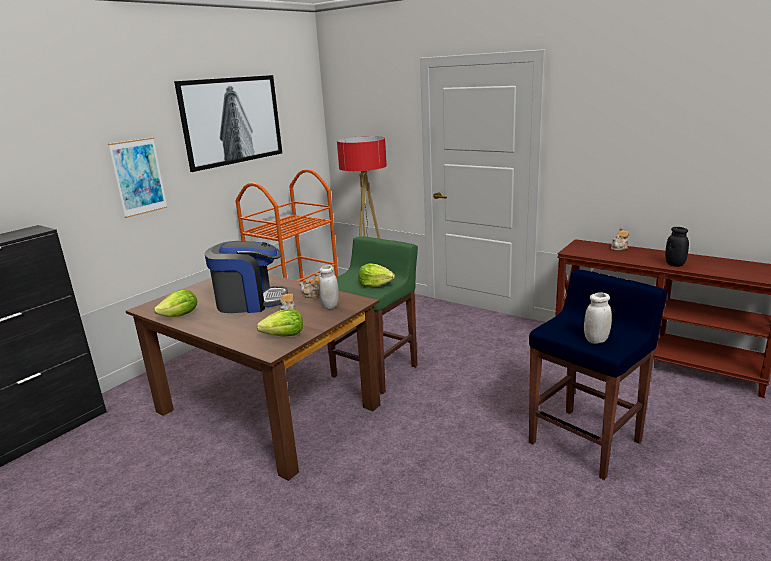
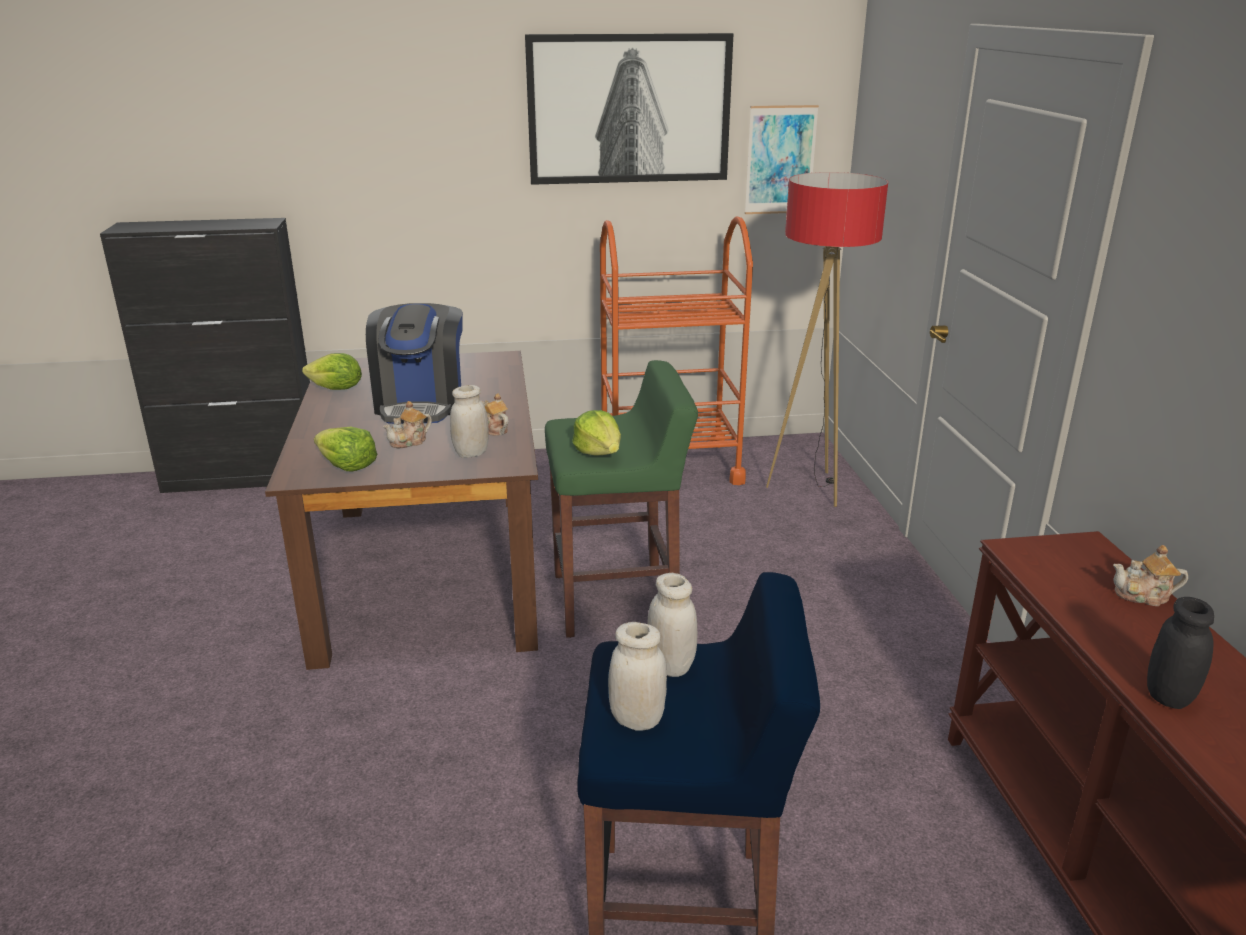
camera: 45 degrees right, 5 degrees up
(138, 177) = (441, 177): picture -> picture (780, 160)
(250, 302) = (421, 404): coffee machine -> coffee machine turned 45 degrees clockwise
(567, 324) = (671, 666): none -> white jar

